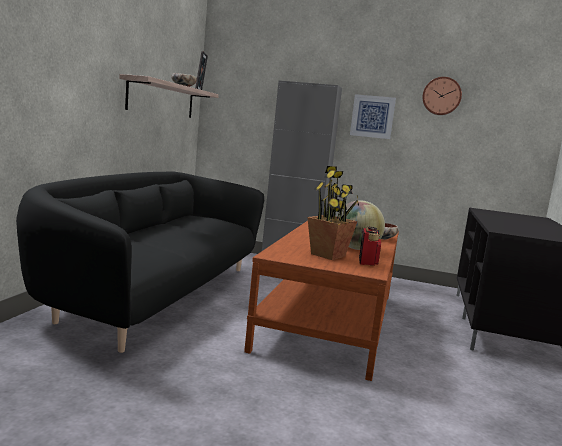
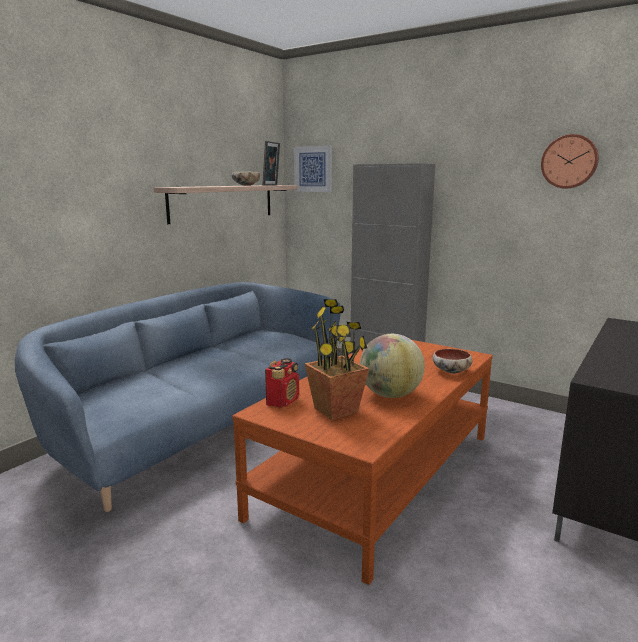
camera: 20 degrees right, 5 degrees up
(156, 293) = (200, 426): black sofa -> blue sofa
(367, 262) = (380, 424): radio -> radio (283, 401)
(372, 116) = (476, 197): picture -> picture (313, 169)

